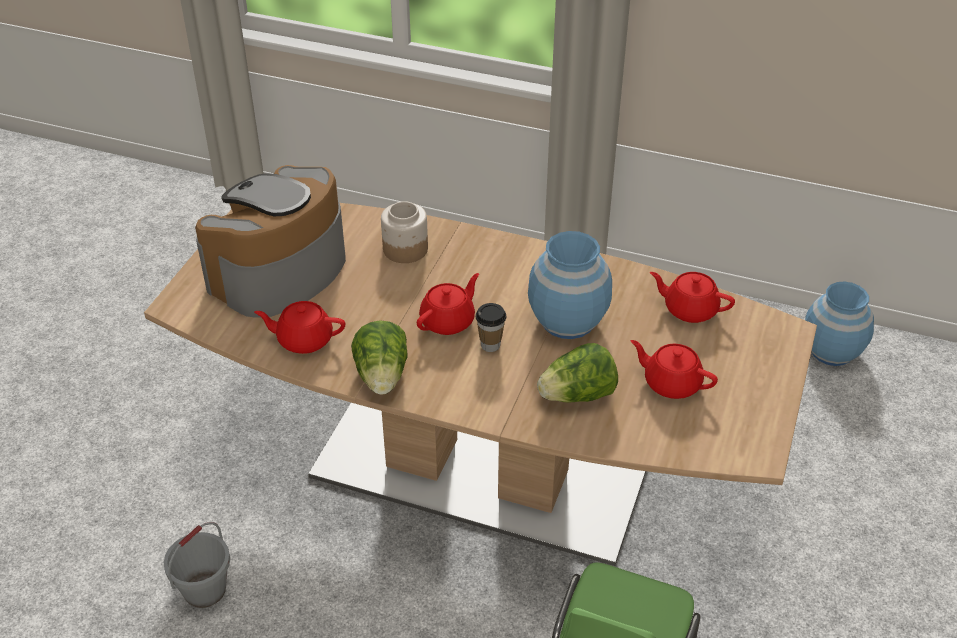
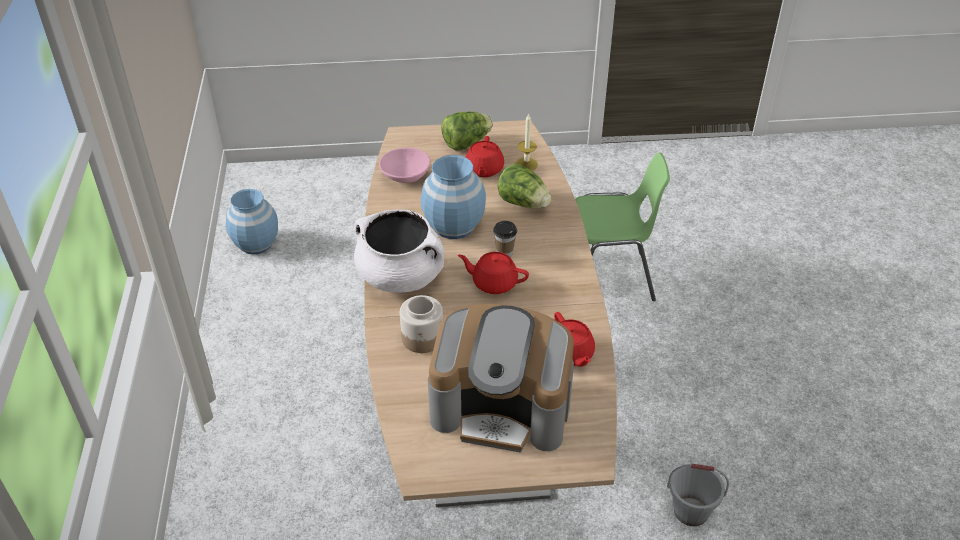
camera: 115 degrees left, 0 degrees up
(382, 377) = (575, 296): lettuce -> lettuce (466, 143)
(504, 259) = (401, 276): none -> white cooking pot
(663, 429) = (526, 164): none -> candle
(689, 309) = (406, 176): red teapot -> pink bowl

